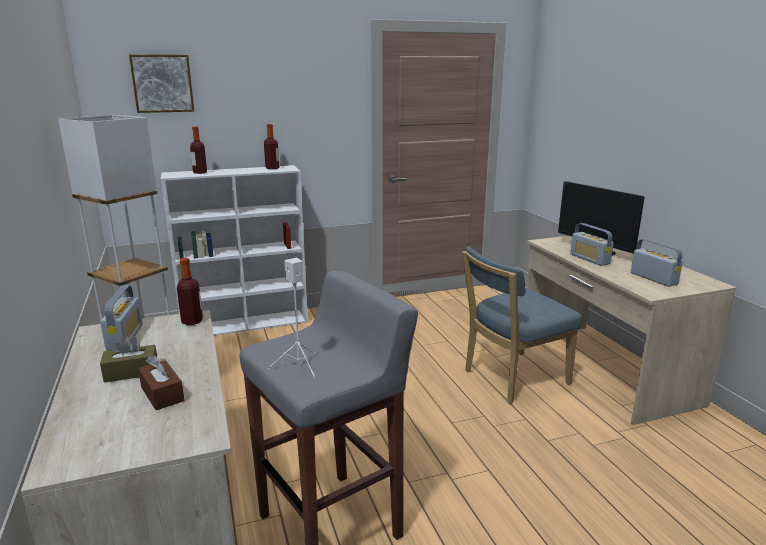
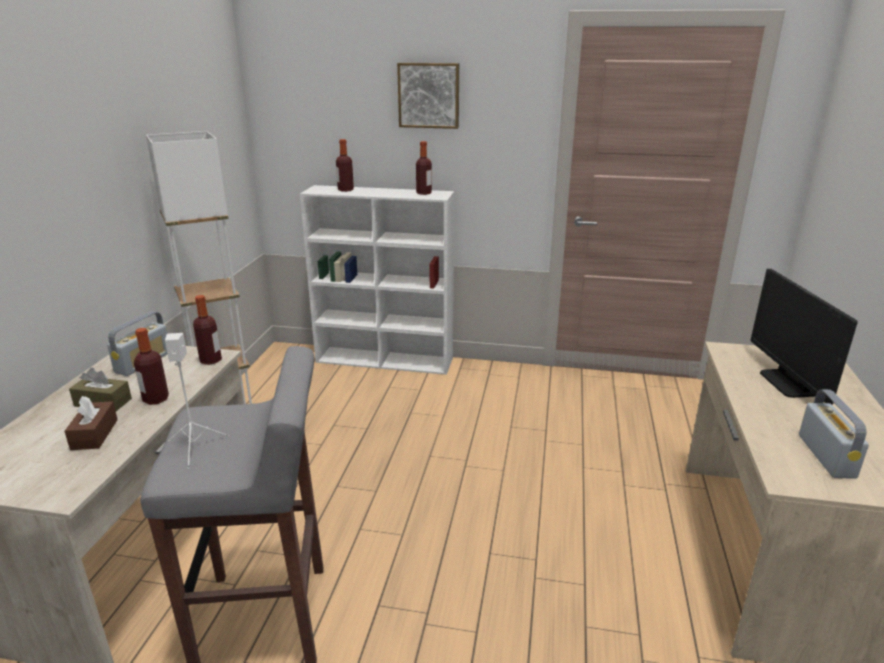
camera: 30 degrees right, 5 degrees up
(162, 83) = (319, 89): picture -> picture (429, 95)
(183, 357) = (156, 399): none -> bottle
(512, 378) = (618, 523): blue chair -> none
(589, 259) = (761, 395): radio -> none

